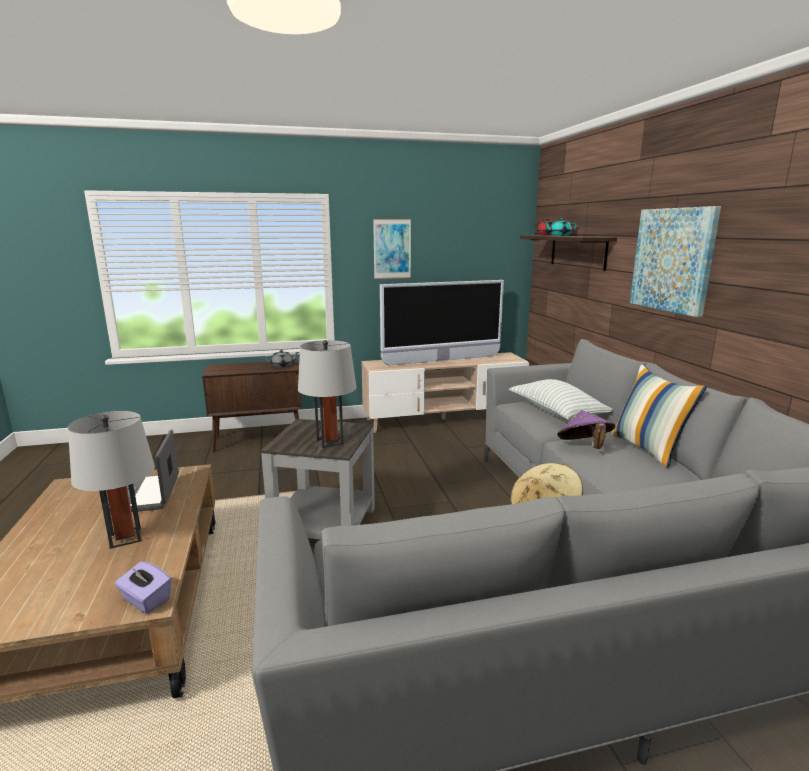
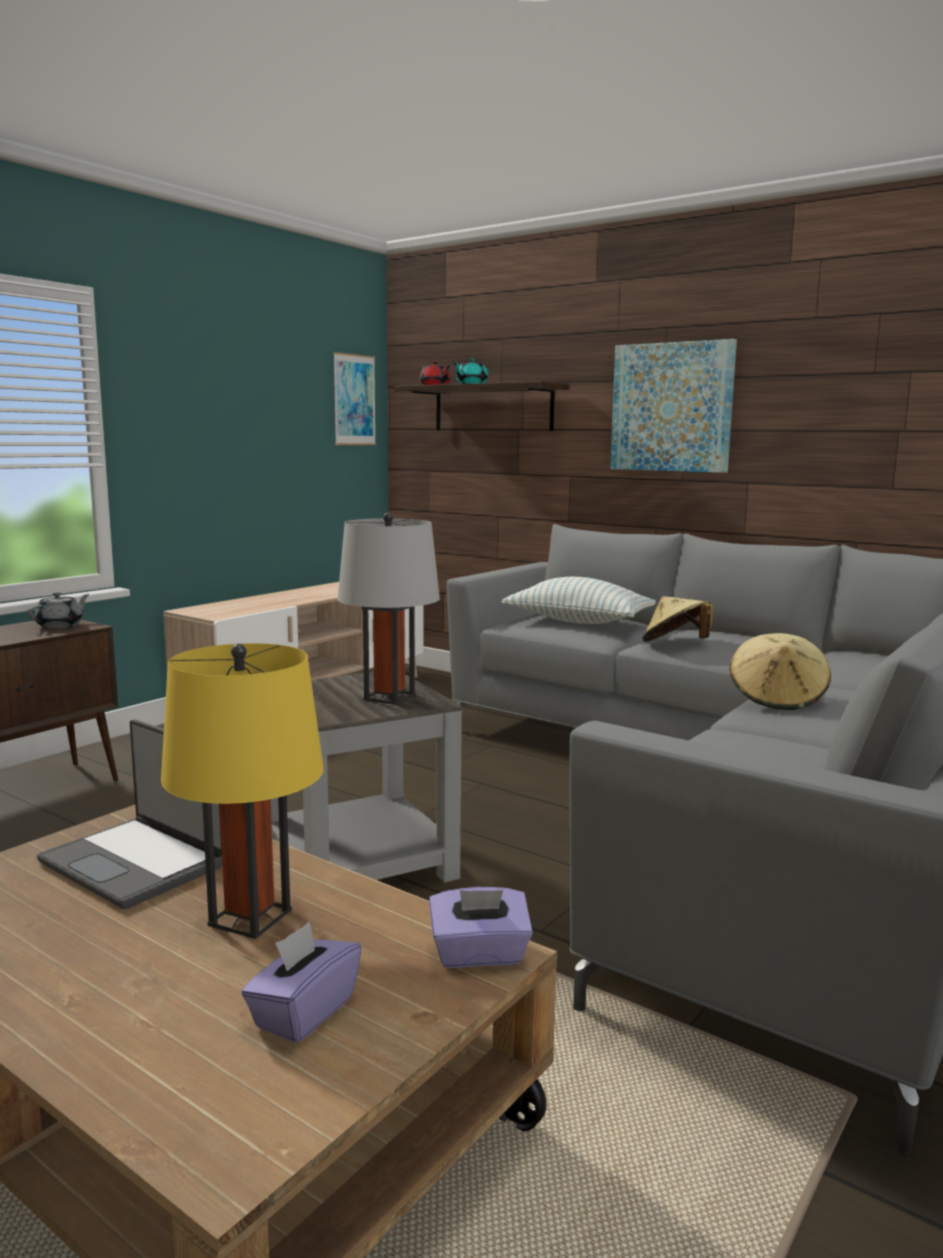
camera: 40 degrees left, 5 degrees down
(60, 590) = (303, 1012): none -> purple tissue box
(125, 538) = (250, 918): grey table lamp -> yellow table lamp
(392, 249) = (201, 400): picture -> picture (354, 400)
(442, 360) = (299, 594): television -> none
(584, 447) = (675, 644): purple hat -> beige hat
(648, 449) = (731, 634): pillow -> none

